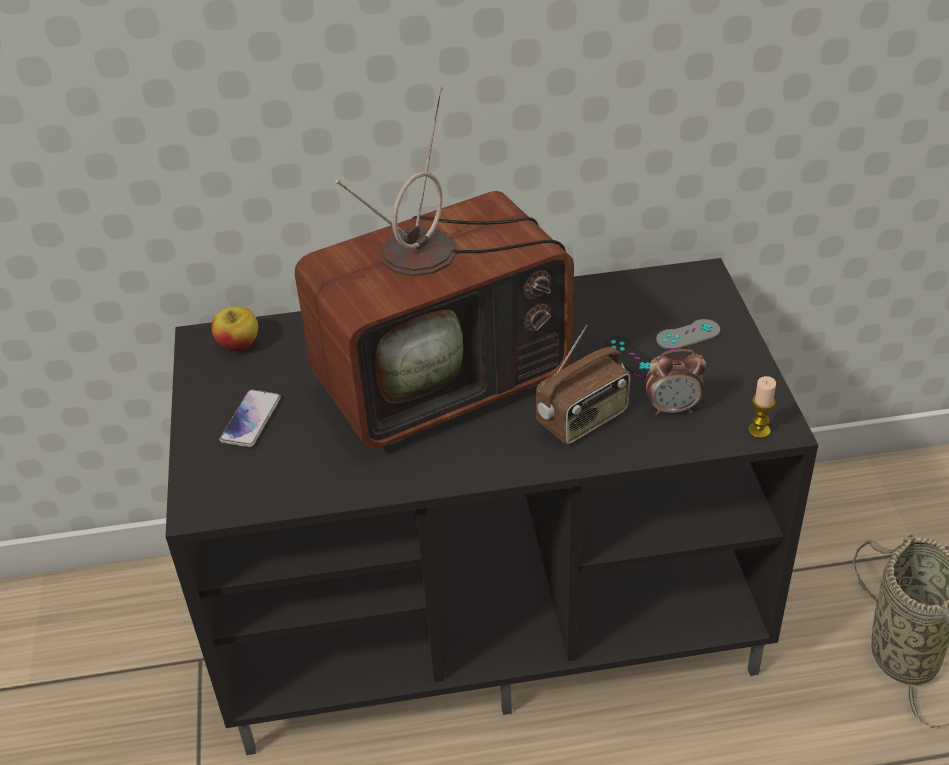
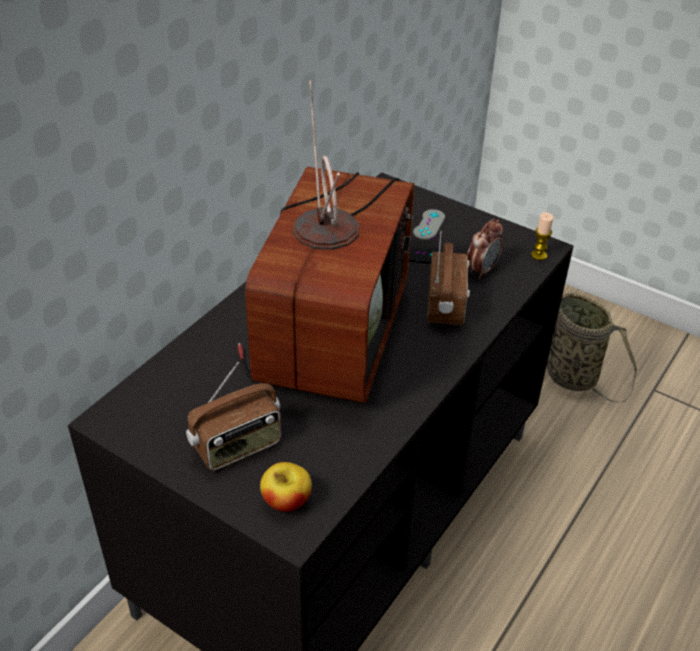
camera: 50 degrees left, 0 degrees up
(238, 344) = (144, 404): apple -> apple (286, 501)
(251, 419) = (237, 446): phone -> radio

